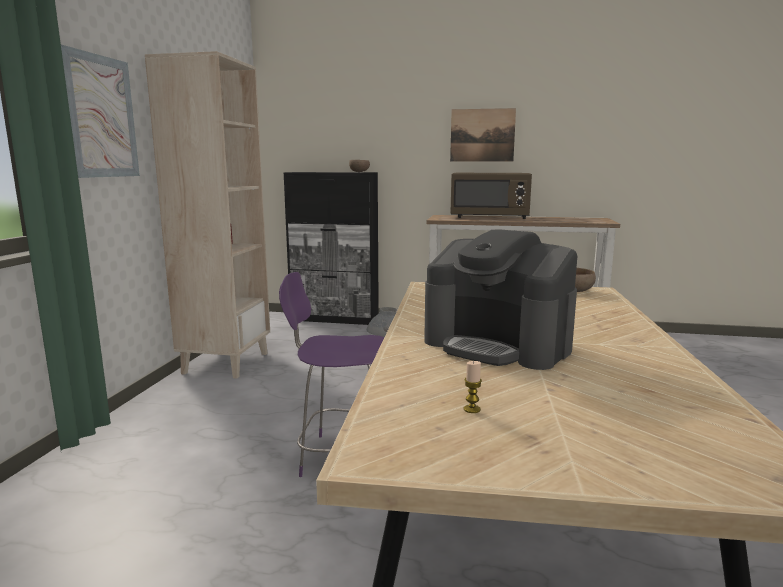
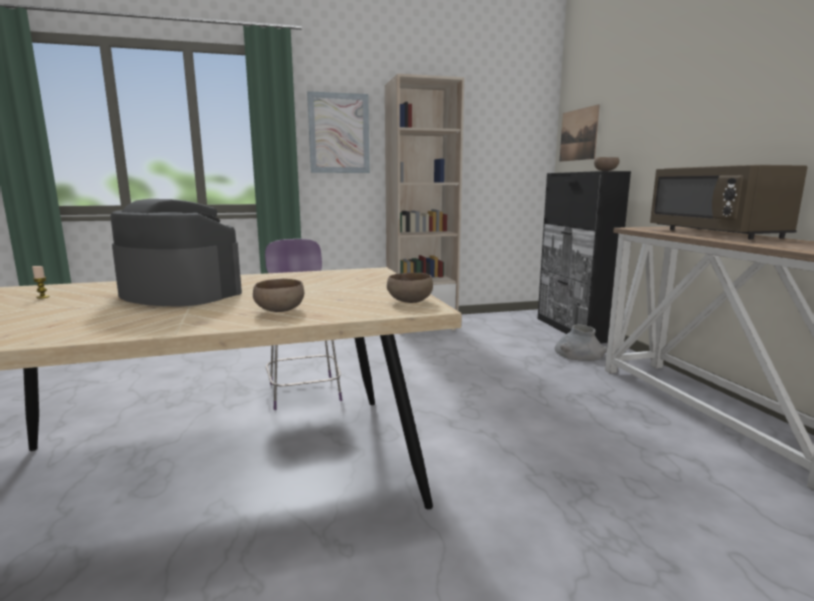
camera: 65 degrees right, 0 degrees up
(482, 135) = (749, 110): picture -> picture (578, 135)
(498, 345) = (179, 293): coffee machine -> coffee machine turned 105 degrees clockwise
(598, 319) = (280, 311): none -> brown bowl

